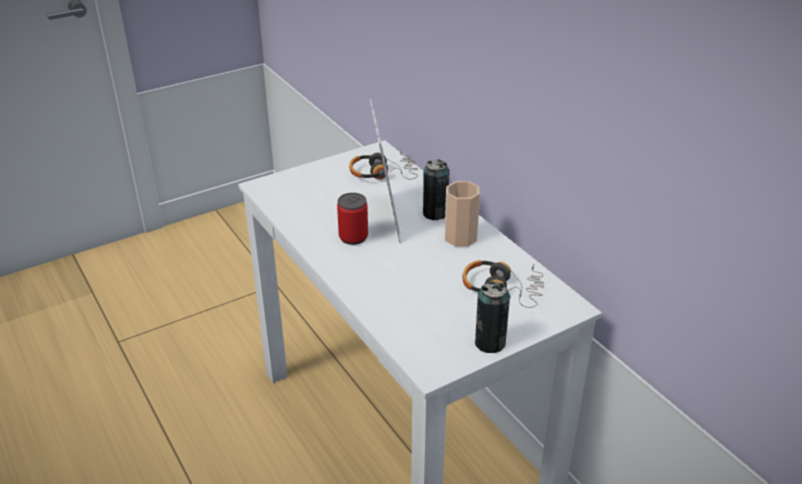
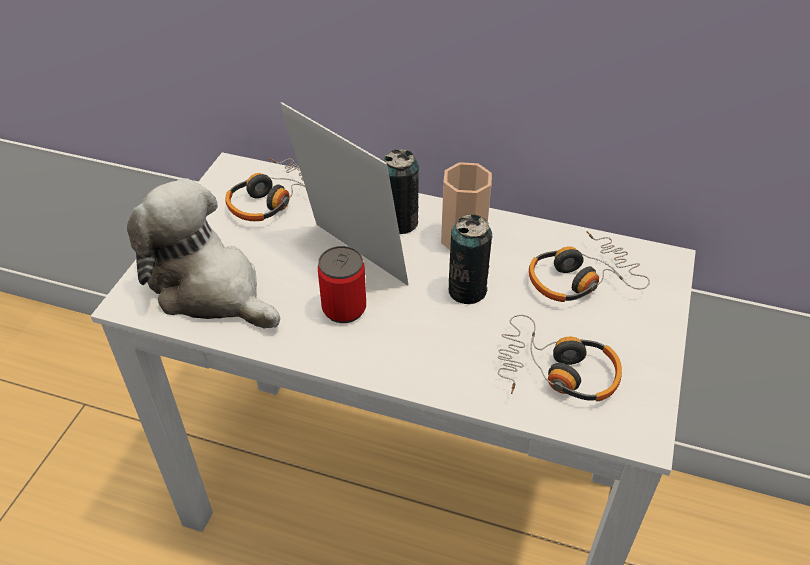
camera: 40 degrees left, 10 degrees up
(301, 198) = (210, 289): none -> plush toy
(424, 320) = (556, 372): none -> headphones
(490, 343) = (651, 356): can -> can (467, 290)

